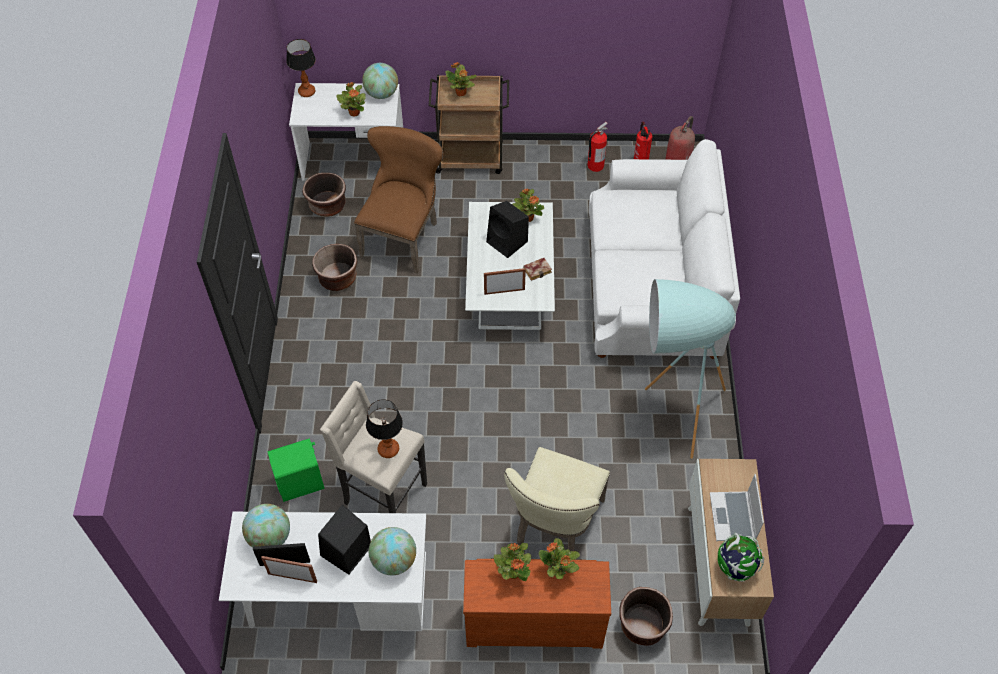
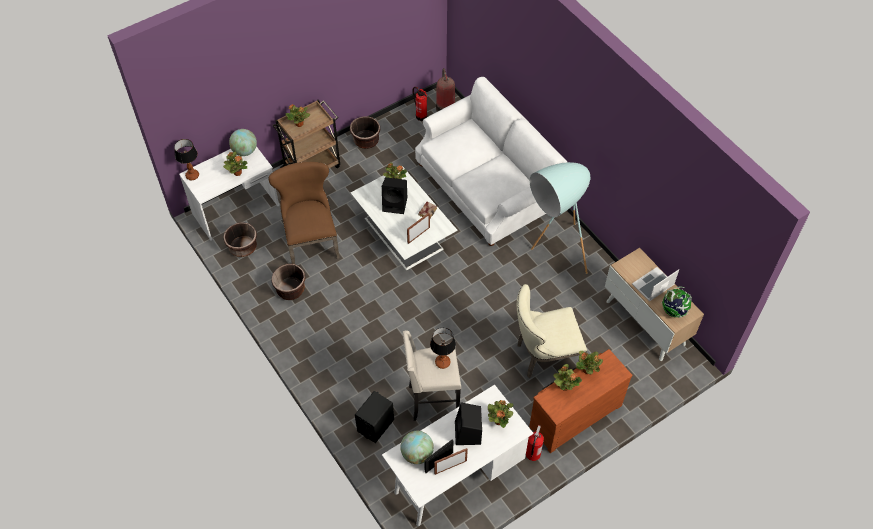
camera: 35 degrees left, 0 degrees up
(300, 482) = (375, 425): green speaker -> black speaker
(394, 560) = (499, 420): globe -> potted plant
(555, 525) = (544, 356): beige chair -> beige chair turned 90 degrees clockwise
(595, 165) = (394, 131): fire extinguisher -> fire extinguisher (532, 454)
(642, 625) = (632, 379): brown planter -> brown planter (366, 140)
(733, 518) = (653, 285): laptop -> laptop turned 90 degrees clockwise

